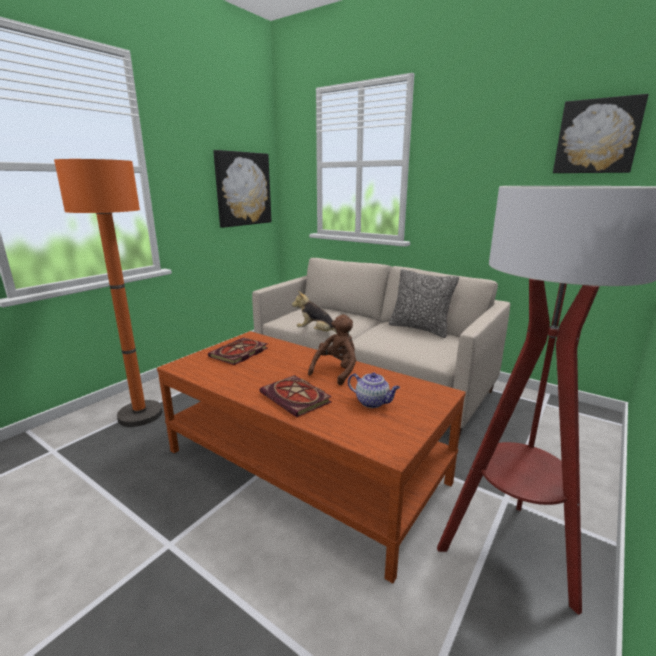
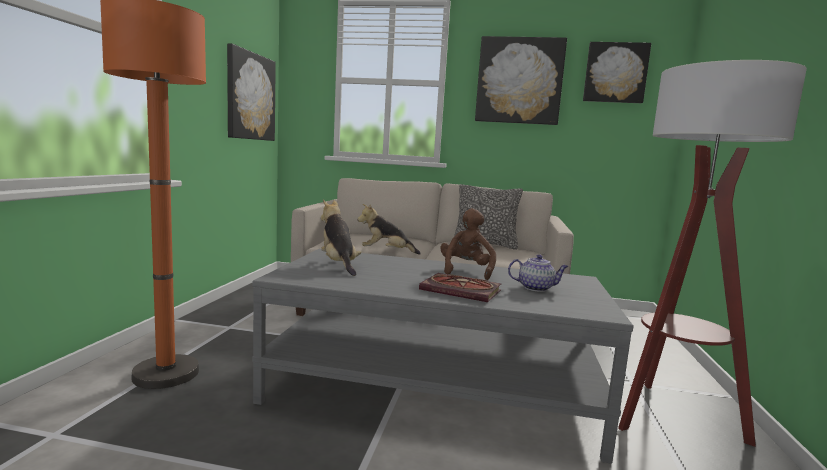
camera: 25 degrees left, 10 degrees down
(239, 353) = (338, 265): book -> plush toy
(304, 466) = (434, 390): brown coffee table -> grey coffee table
(482, 154) = (519, 81): none -> picture

